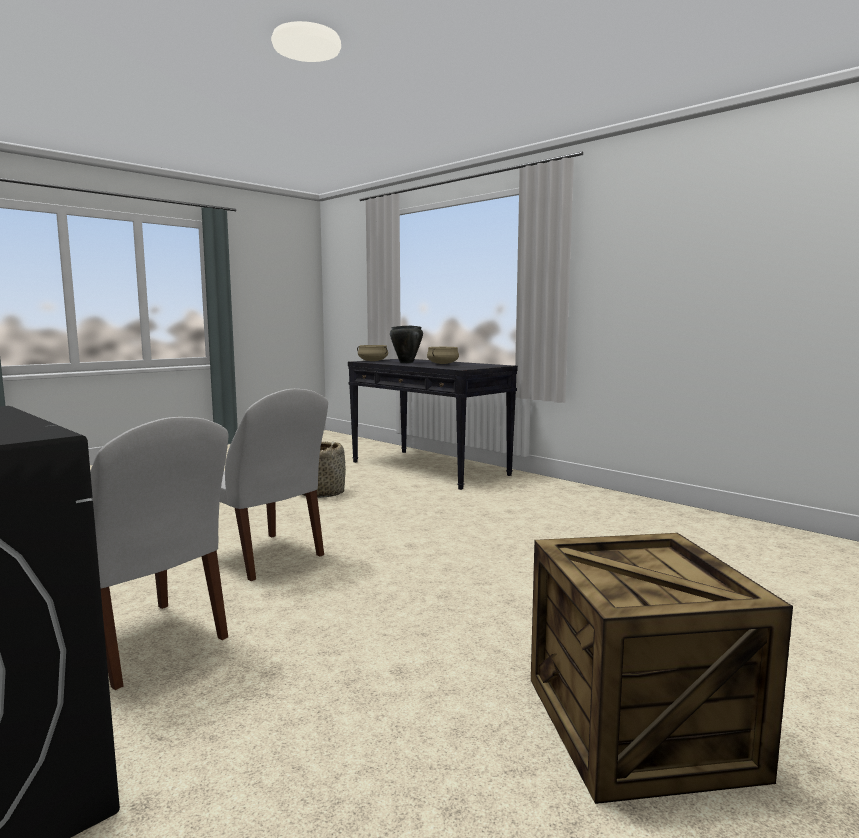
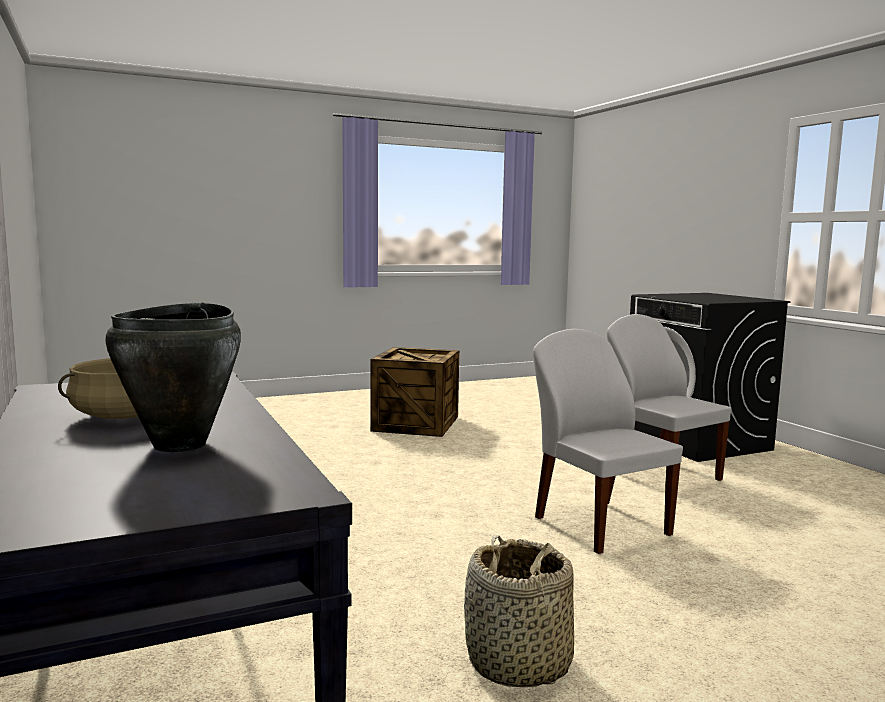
camera: 160 degrees left, 0 degrees up
(372, 361) = (245, 487): beige cooking pot -> none

